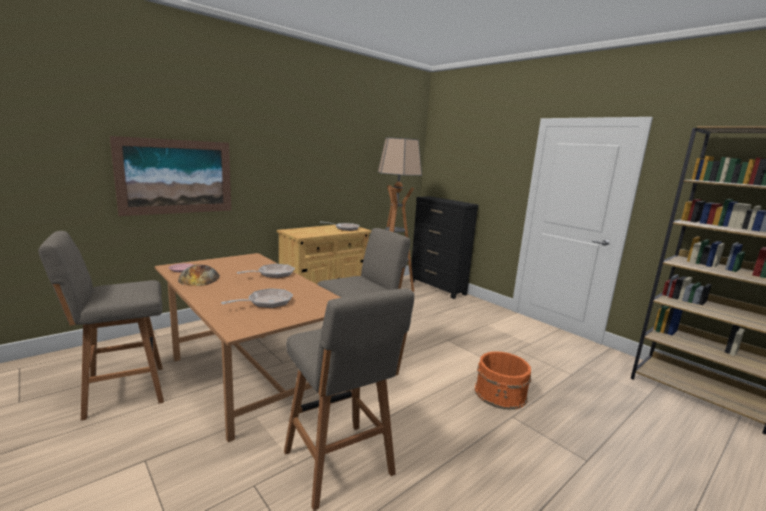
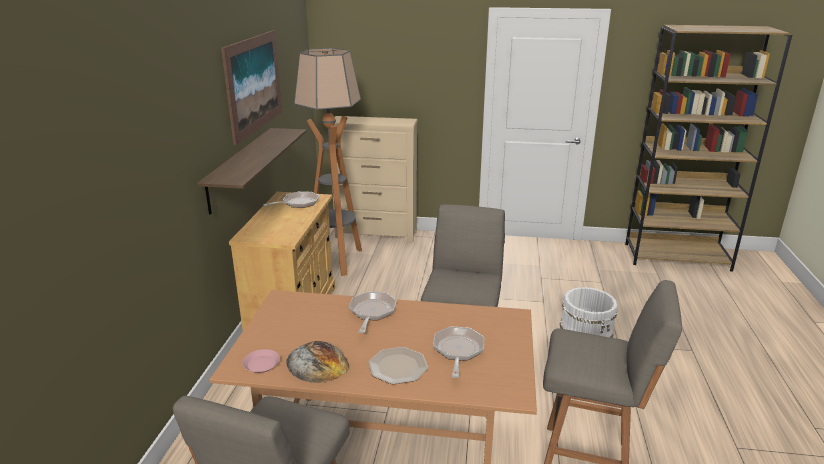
camera: 40 degrees left, 10 degrees up
(176, 177) = (129, 222): picture -> picture (254, 84)
(223, 294) = (397, 367): none -> plate
(308, 193) = (240, 168): none -> shelf
(437, 288) = (377, 234): black dresser -> beige dresser
(501, 393) = (587, 328): orange bucket -> white bucket

